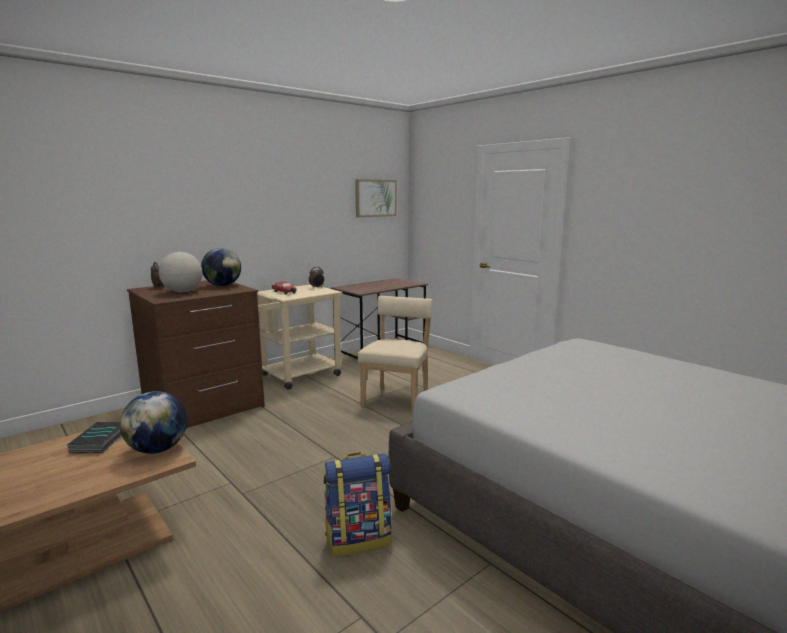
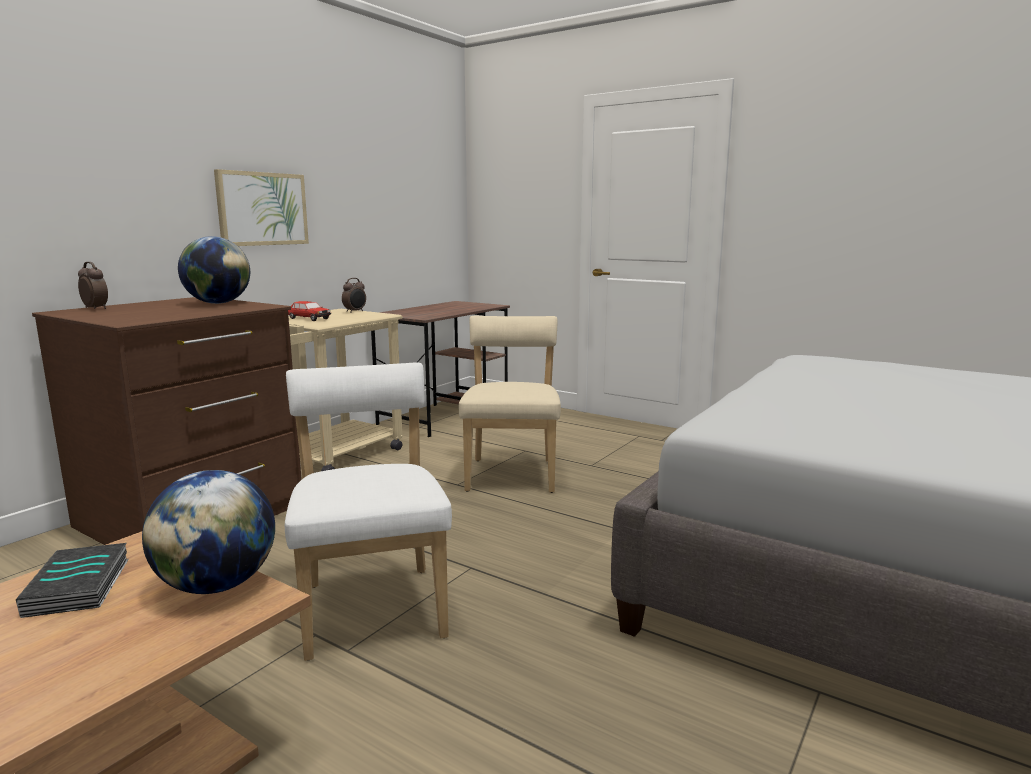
camera: 15 degrees left, 0 degrees up
(183, 292) = (153, 312): globe -> none
(268, 471) = (373, 605): none -> white chair
(358, 539) = (596, 692): backpack -> none
(375, 198) = (424, 176): picture -> picture (262, 209)

